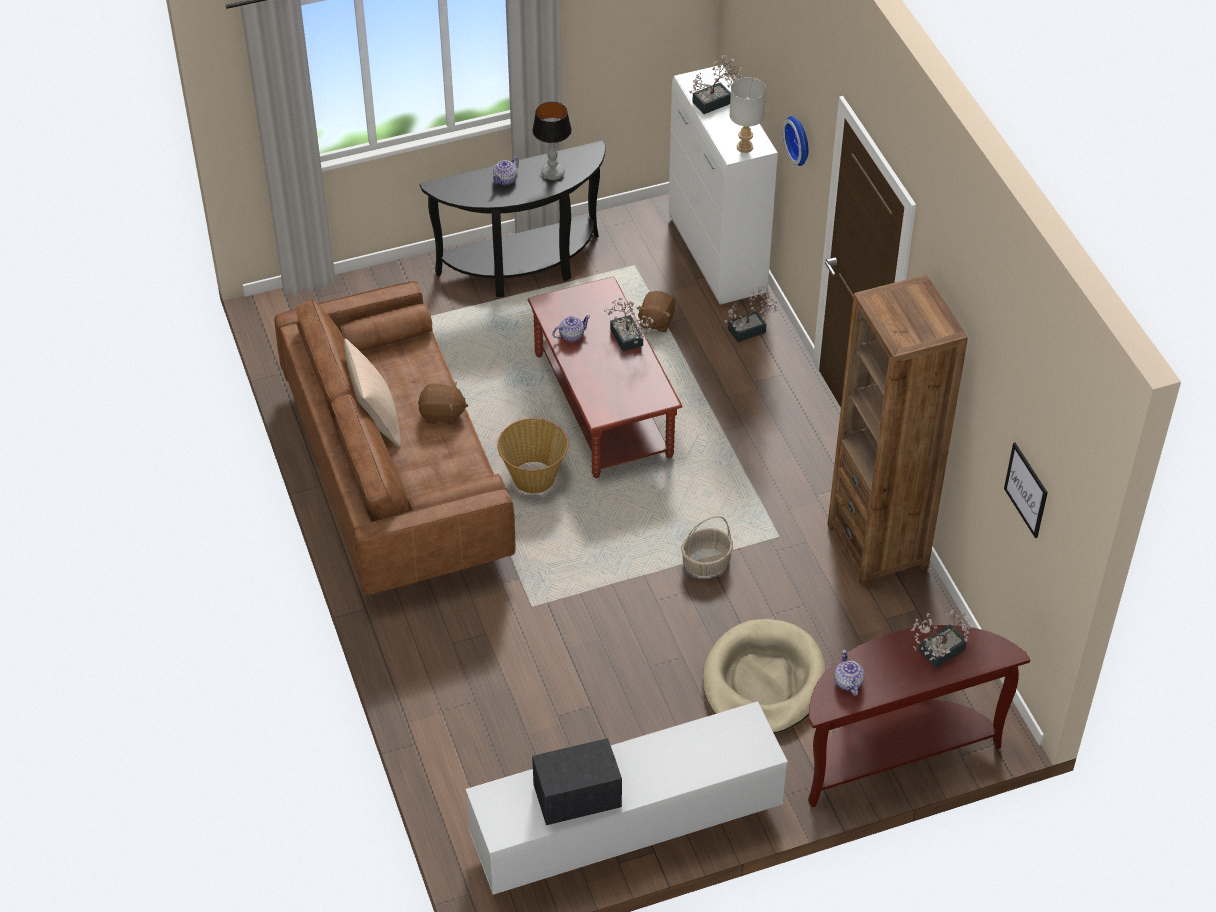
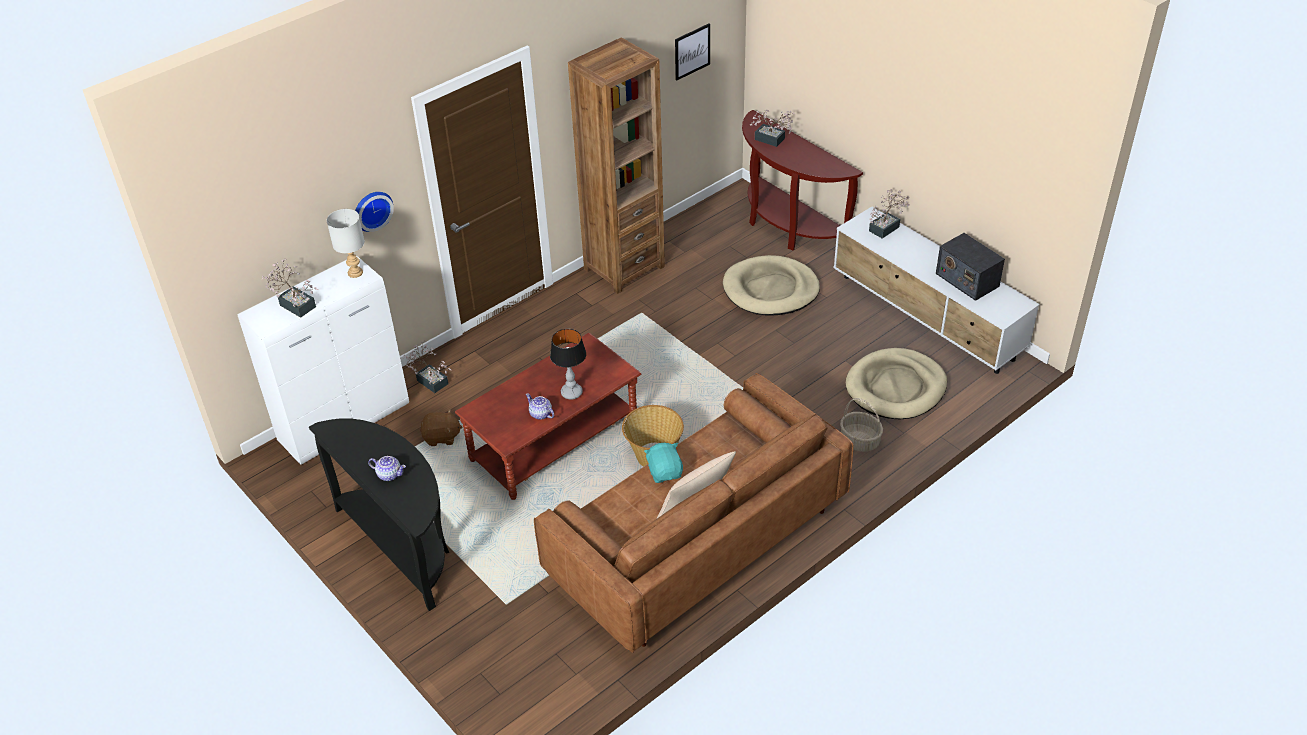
camera: 110 degrees left, 5 degrees down
(442, 414) = (665, 472): brown plush toy -> turquoise plush toy
(517, 736) = (896, 387): none -> beige dog bed
(552, 173) = (369, 445): table lamp -> table lamp (572, 393)
(628, 340) = (531, 380): potted plant -> potted plant (886, 227)
(706, 563) = (686, 341): basket -> basket (860, 441)
(848, 682) = (820, 166): teapot -> none

